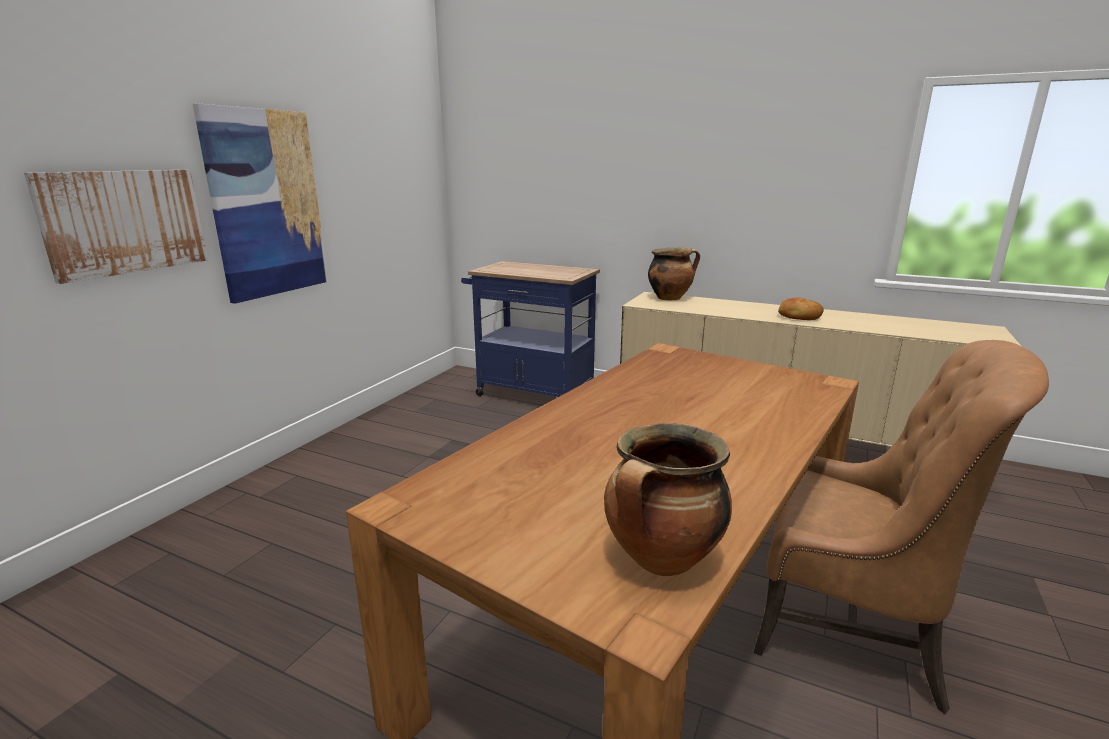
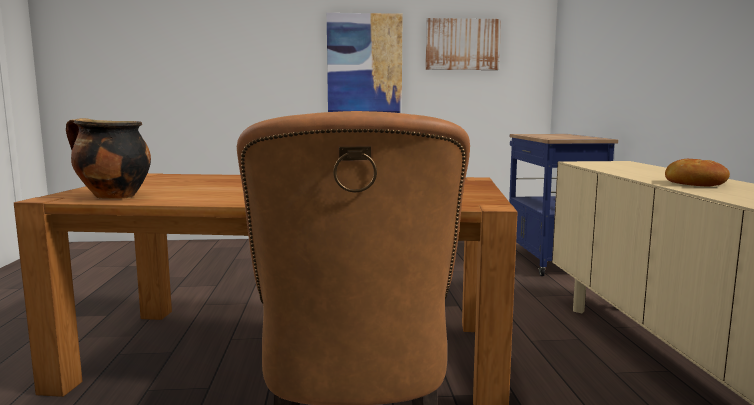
camera: 60 degrees right, 10 degrees down
(125, 222) = (278, 74): picture -> picture (462, 44)
(670, 298) = (628, 164): cooking pot -> none

